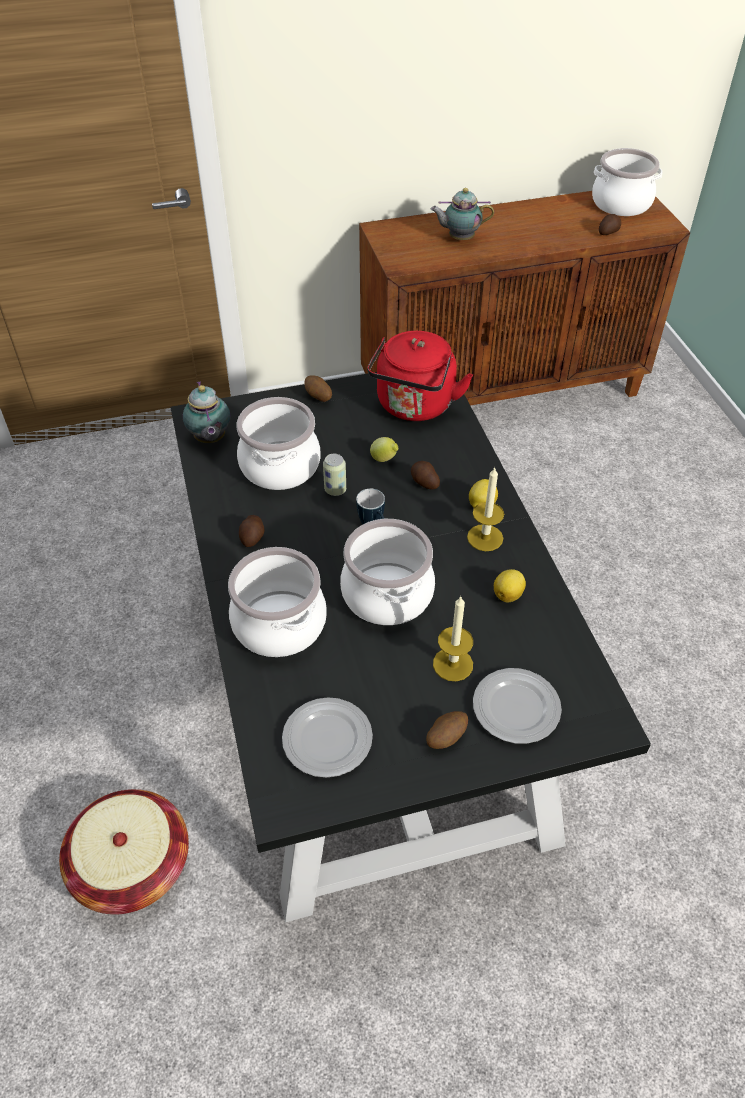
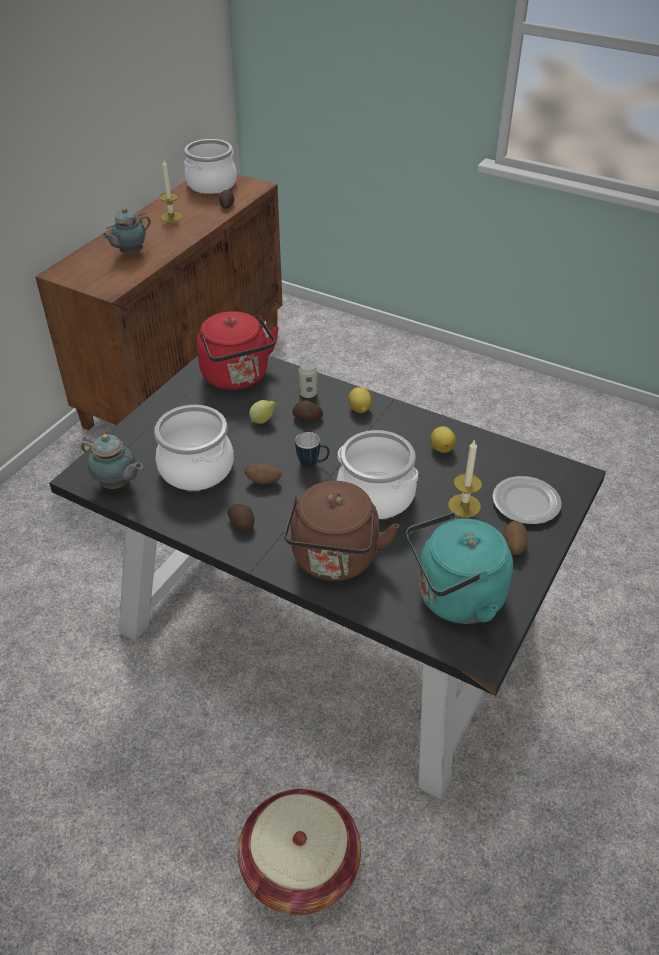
camera: 45 degrees left, 5 degrees down
(278, 624) = (335, 561): cooking pot -> brown kettle
(318, 397) = (161, 409): potato -> potato (263, 482)
(327, 739) = (454, 599): plate -> turquoise kettle
(335, 490) = (256, 458): can -> can (308, 394)
(485, 537) = (387, 426): candle -> candle (171, 217)

